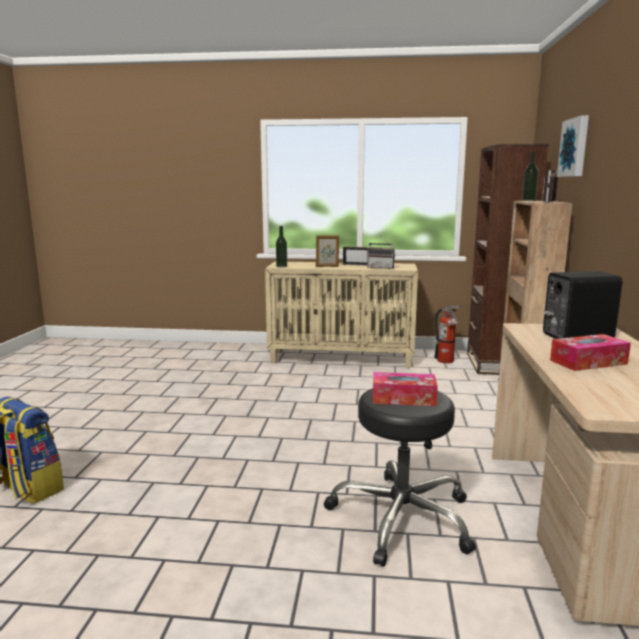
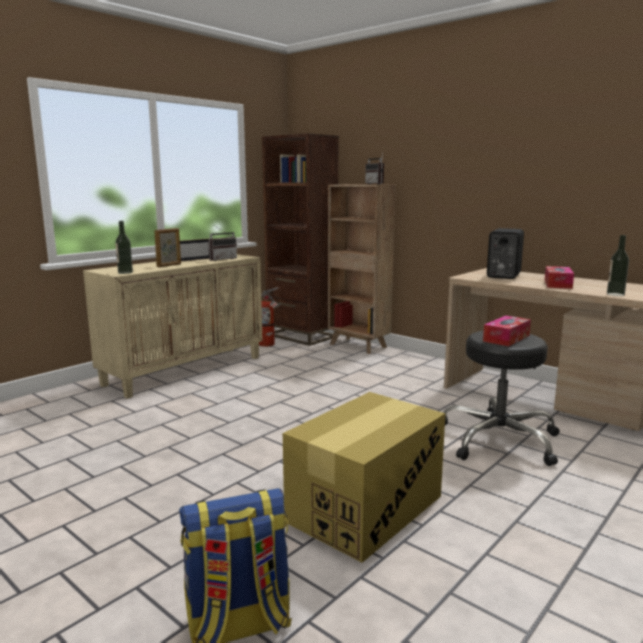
camera: 55 degrees left, 0 degrees up
(194, 488) = (365, 508): none -> cardboard box
(528, 200) = (345, 184): bottle -> bottle (615, 294)
(575, 147) = (383, 140): picture -> none

